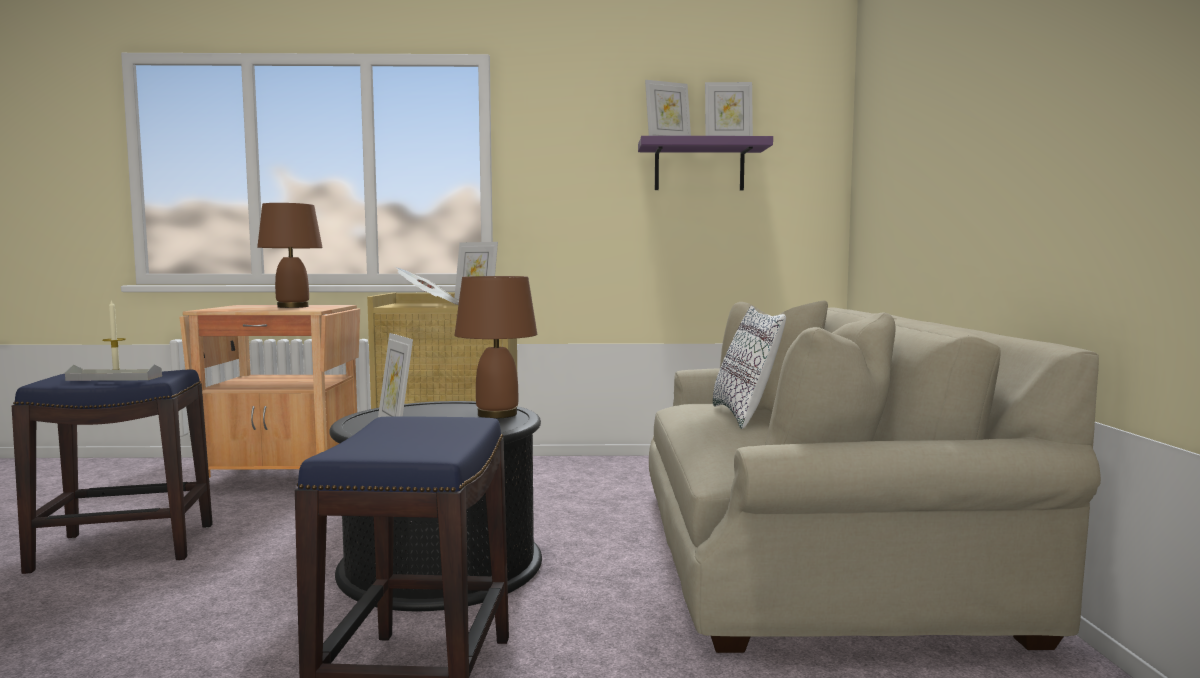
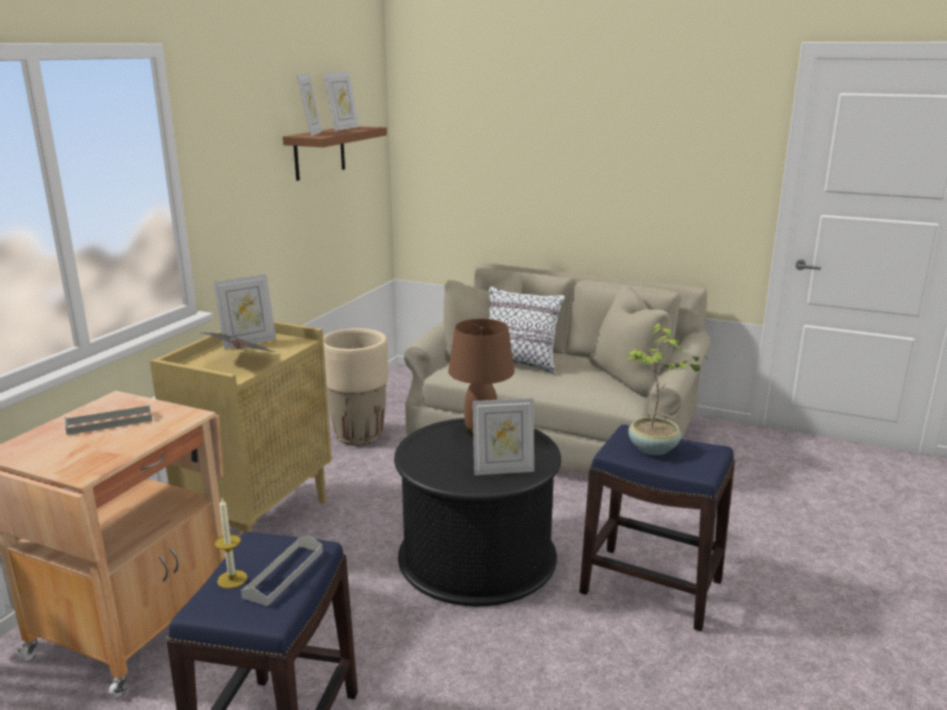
camera: 65 degrees left, 15 degrees up
(293, 307) = (110, 423): brown table lamp -> grey tray
(413, 431) = (654, 449): none -> potted plant
(646, 473) = (358, 435): none -> beige planter
(699, 167) = (319, 152): purple shelf -> brown shelf

